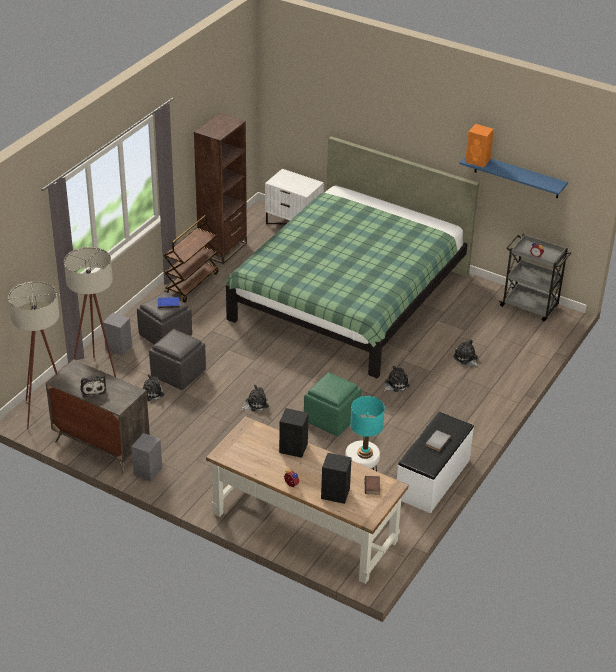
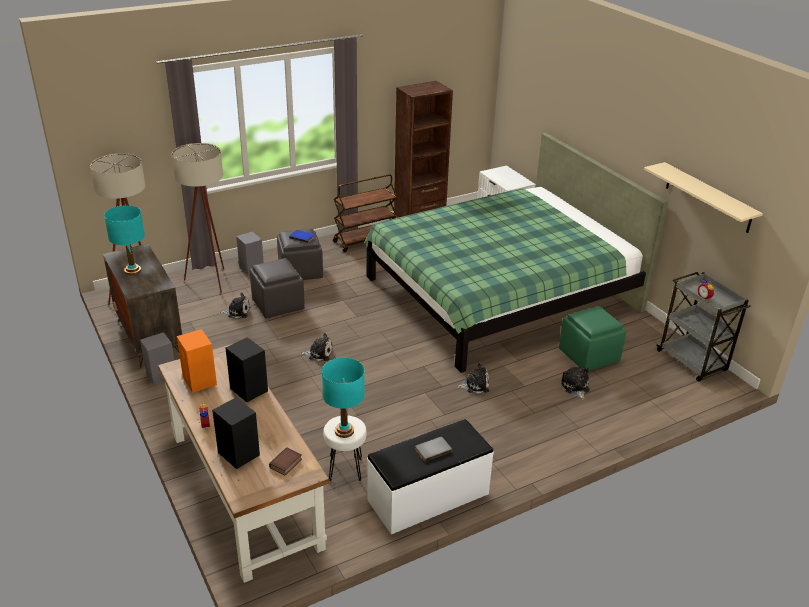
camera: 30 degrees right, 5 degrees down
(93, 389) = (133, 271): plush toy -> turquoise table lamp
(332, 419) = (378, 394): green ottoman -> green ottoman (588, 356)
(478, 161) = (667, 171): orange speaker -> orange speaker (200, 381)
(517, 175) = (708, 197): blue shelf -> beige shelf

